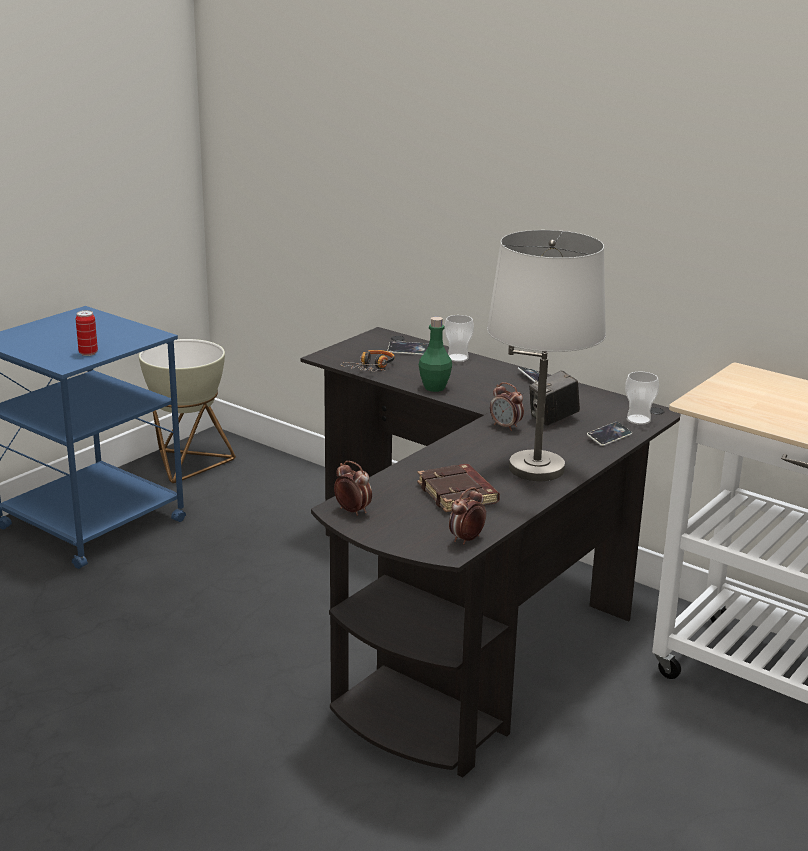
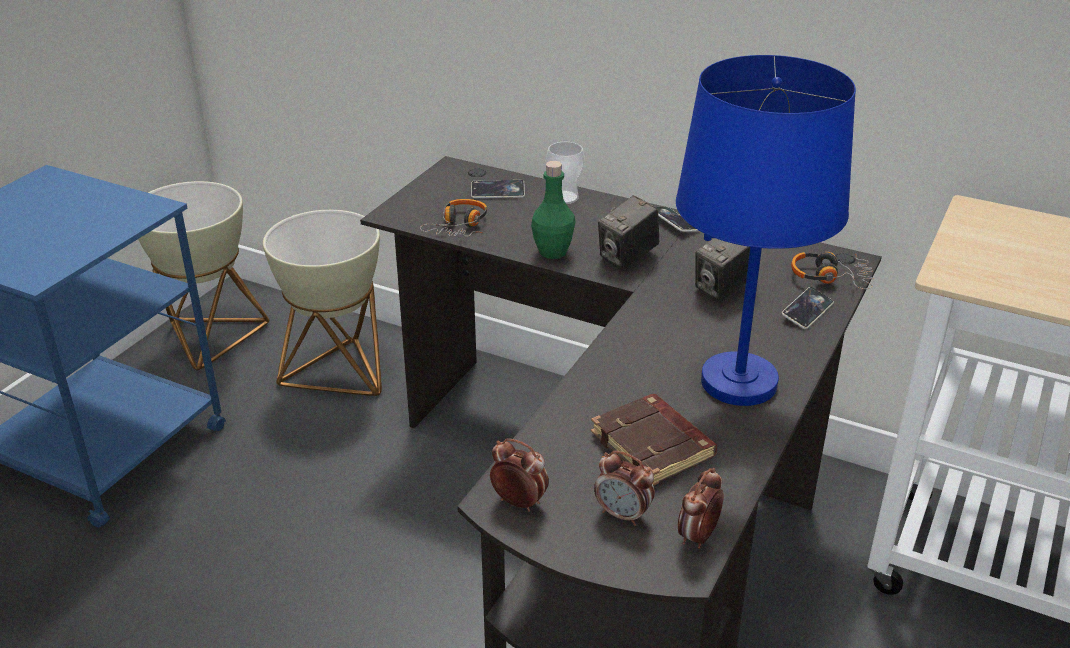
camera: 10 degrees left, 10 degrees up
(88, 353) = (66, 251): can -> none
(280, 495) = (338, 371): none -> planter
(489, 395) = (627, 257): none -> camera
(506, 426) = (669, 310): alarm clock -> alarm clock (623, 515)
(537, 468) = (739, 382): white table lamp -> blue table lamp
(638, 420) = (830, 277): cup -> headphones

